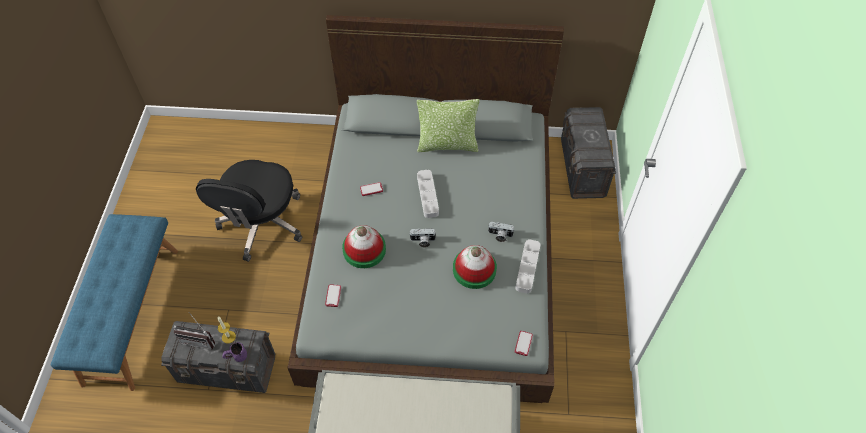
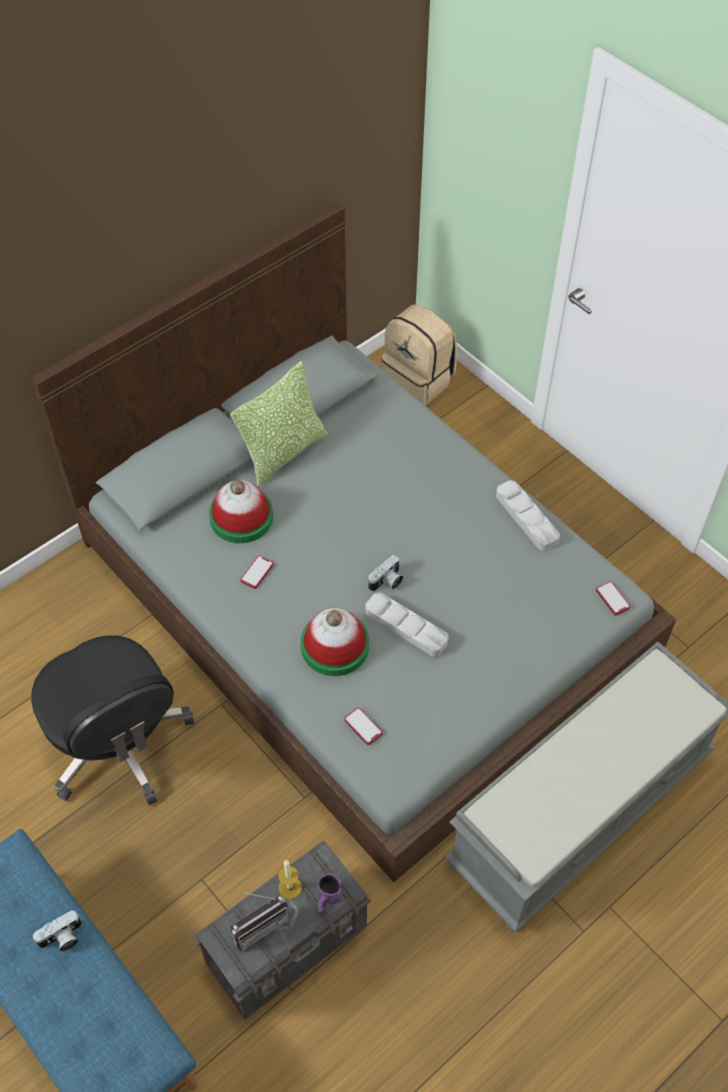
camera: 45 degrees left, 0 degrees up
(427, 195) = (331, 527): grey tray -> grey tray (406, 627)
(474, 269) = (477, 566): hat -> hat (241, 517)
(499, 235) = (460, 508): camera -> camera (62, 938)
(582, 168) = (419, 380): grey storage box -> beige backpack

